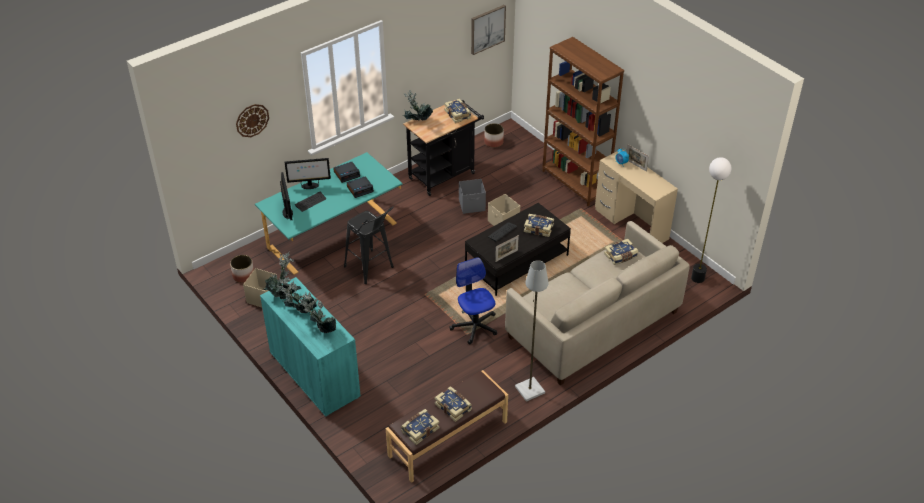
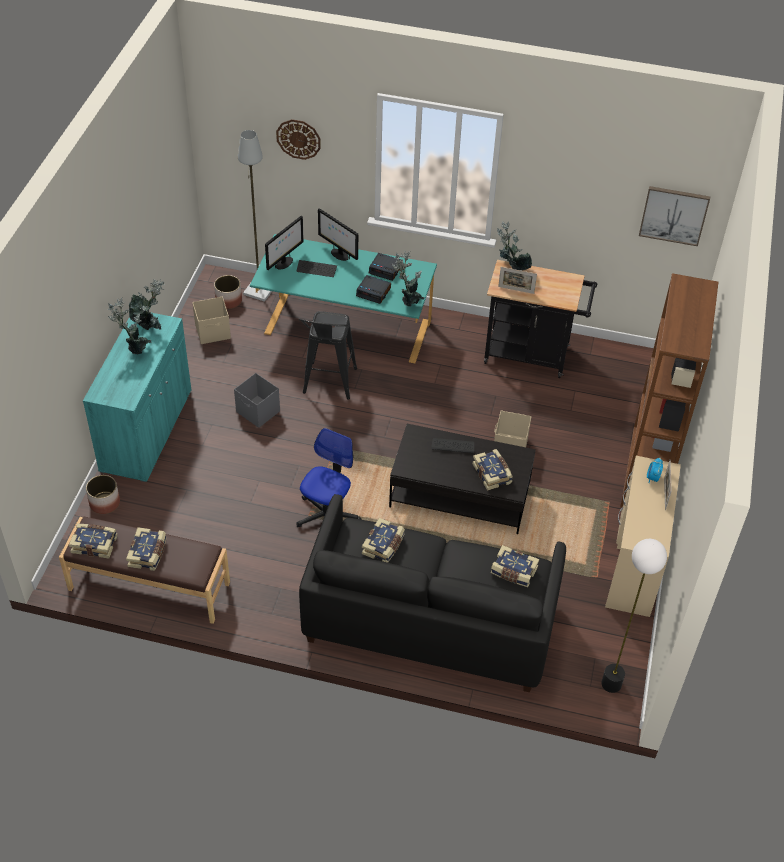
camera: 50 degrees right, 5 degrees up
(321, 329) = (125, 379): potted plant -> potted plant (409, 301)
(458, 114) = (562, 291): book -> book (384, 546)
(472, 205) = (508, 406): grey storage box -> grey storage box (258, 412)
(493, 142) = (630, 364): planter -> planter (104, 503)
(506, 256) = (419, 471): picture frame -> picture frame (516, 290)
(529, 390) = (276, 618): grey floor lamp -> grey floor lamp (258, 291)
(593, 324) = (429, 620): beige sofa -> black sofa

